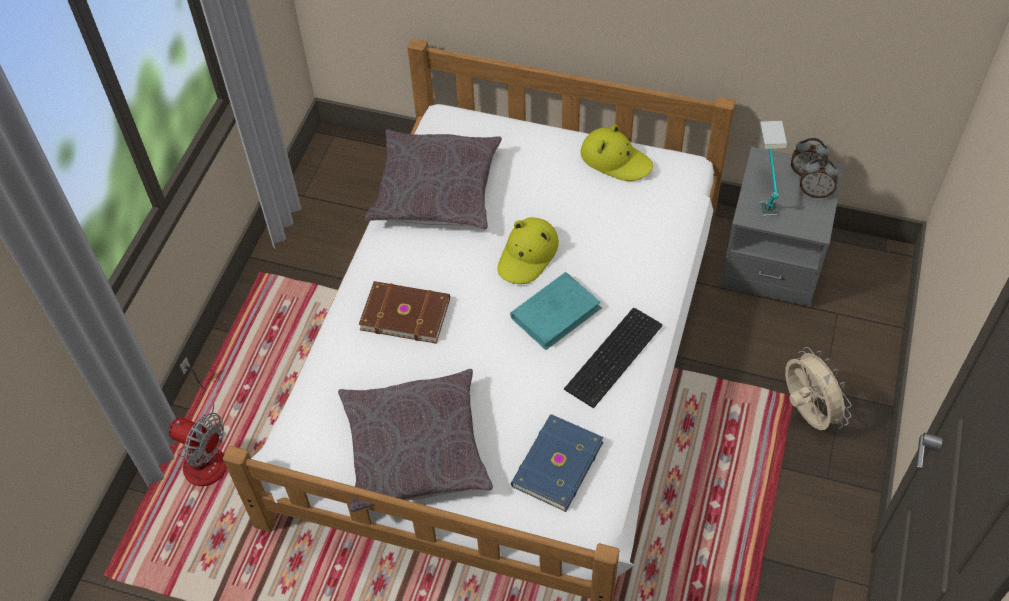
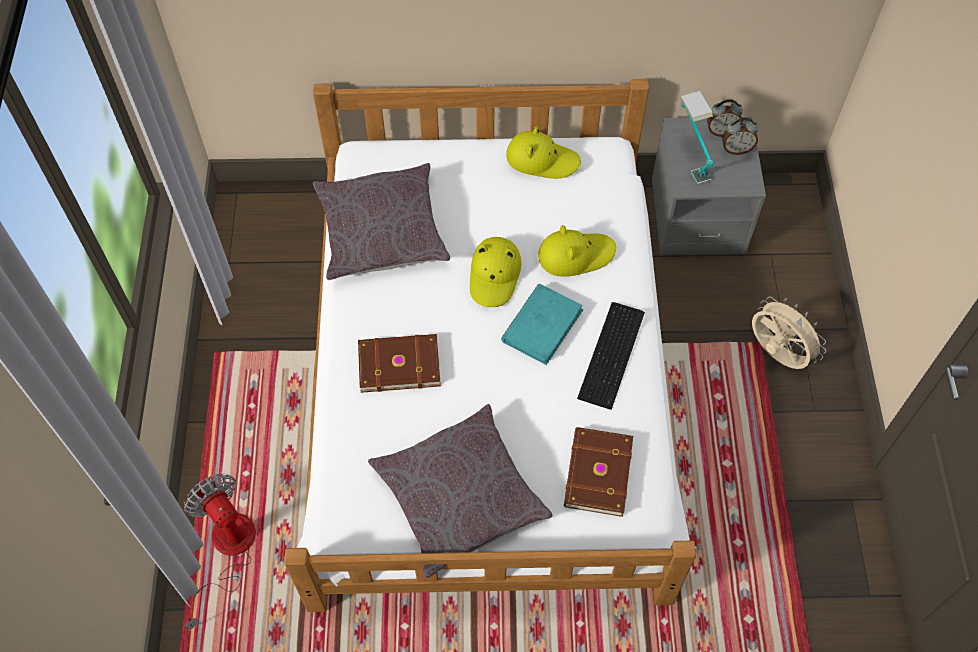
camera: 20 degrees left, 5 degrees up
(204, 452) = (228, 551): fan -> fan turned 135 degrees counterclockwise
(555, 464) = (596, 473): blue book -> brown book
(614, 255) = (575, 255): none -> yellow hat

